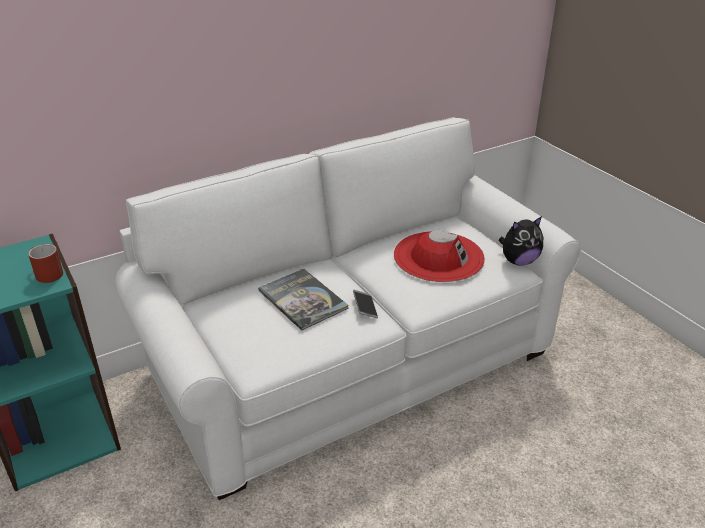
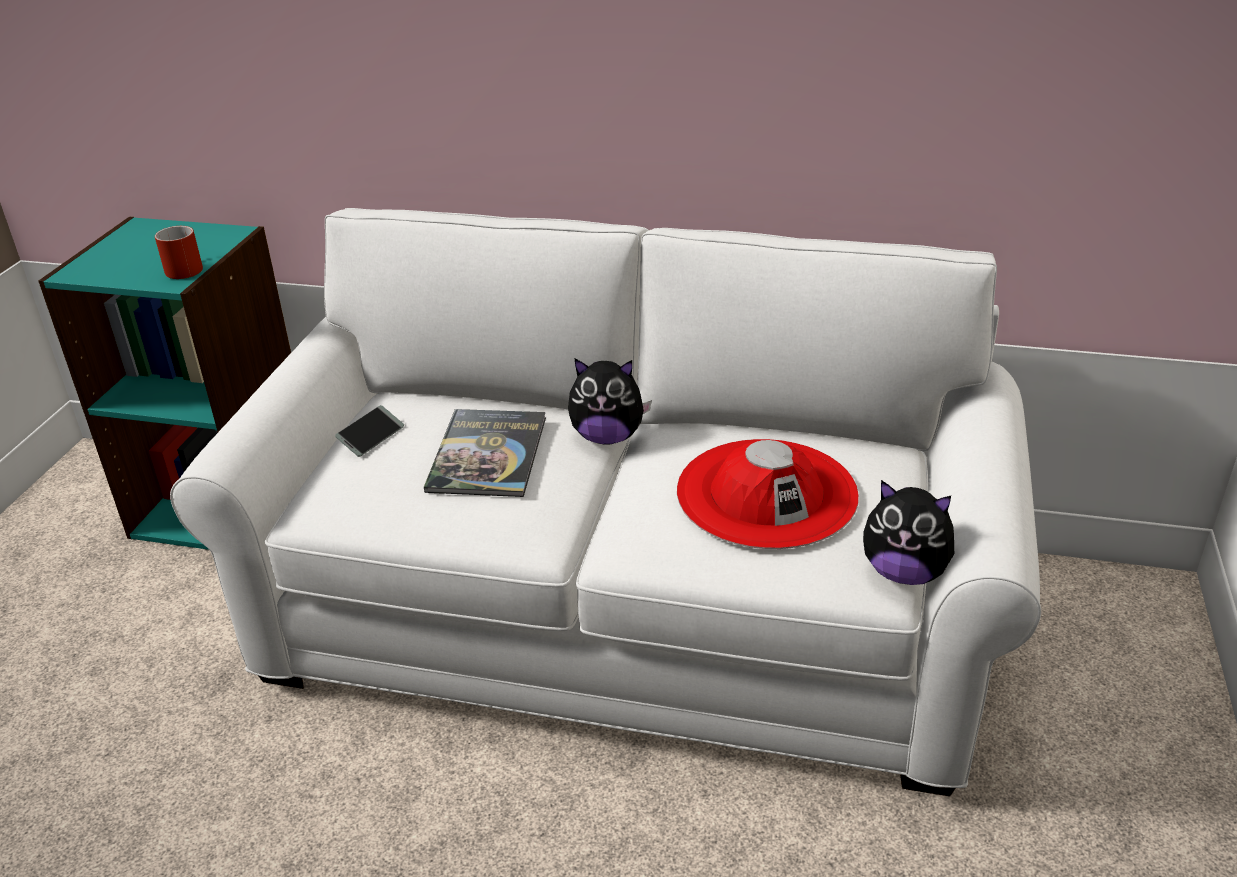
camera: 45 degrees right, 0 degrees up
(337, 267) = (607, 437): none -> plush toy
(365, 307) = (550, 509): phone -> phone (371, 437)

